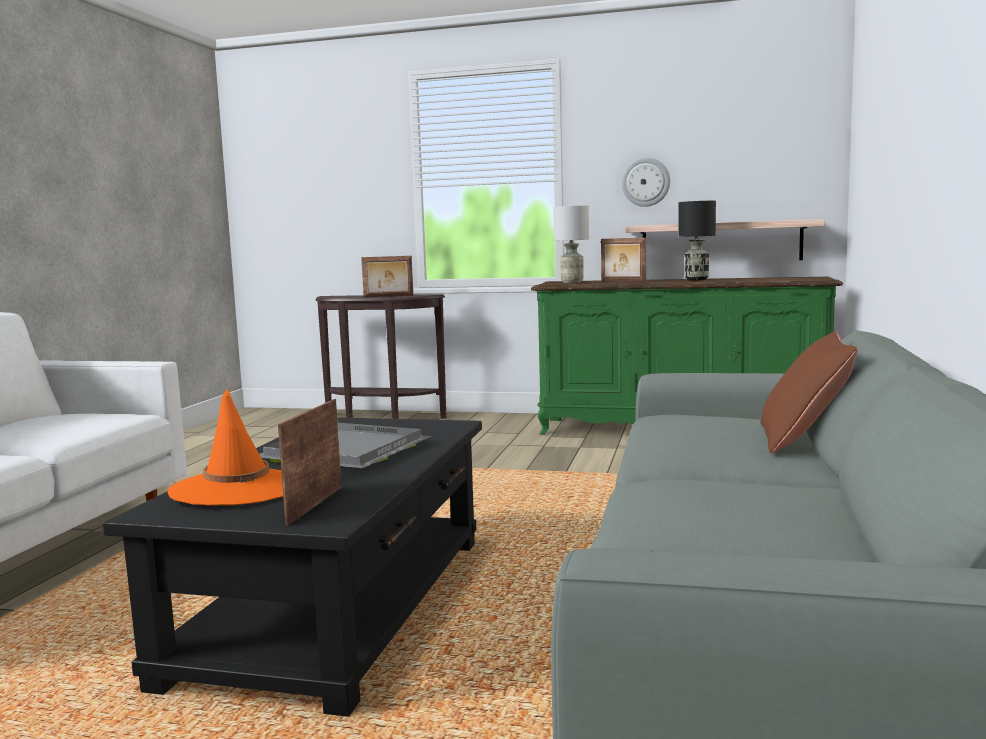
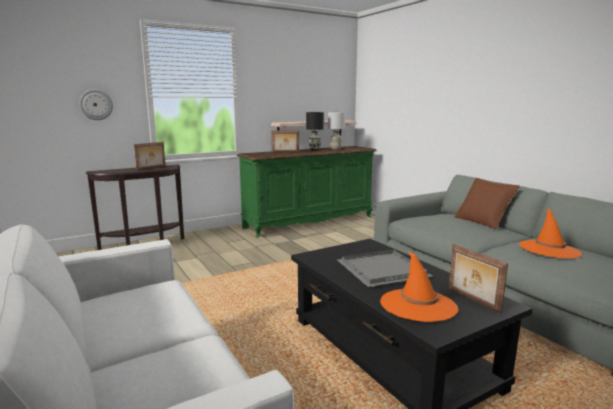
camera: 45 degrees left, 5 degrees up
(572, 282) = (262, 154): grey table lamp -> grey table lamp (336, 149)
(645, 182) = (278, 100): wall clock -> wall clock (96, 104)
(726, 495) = (549, 250): none -> orange hat

